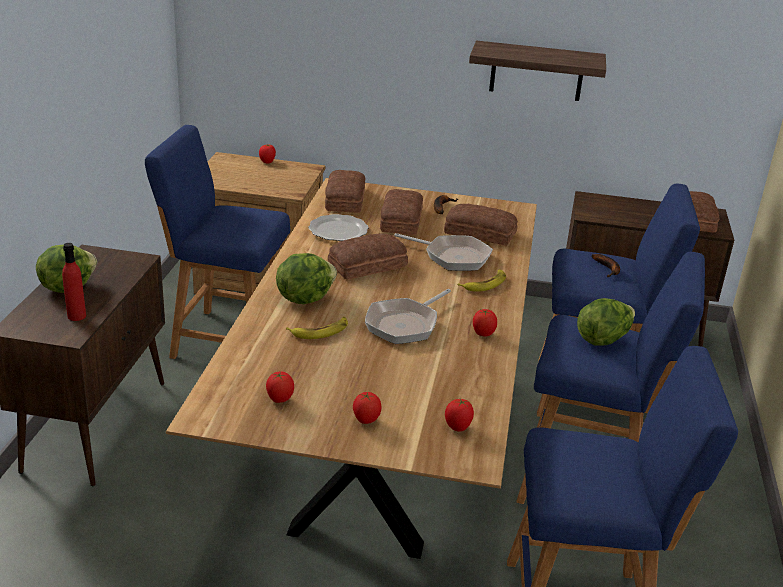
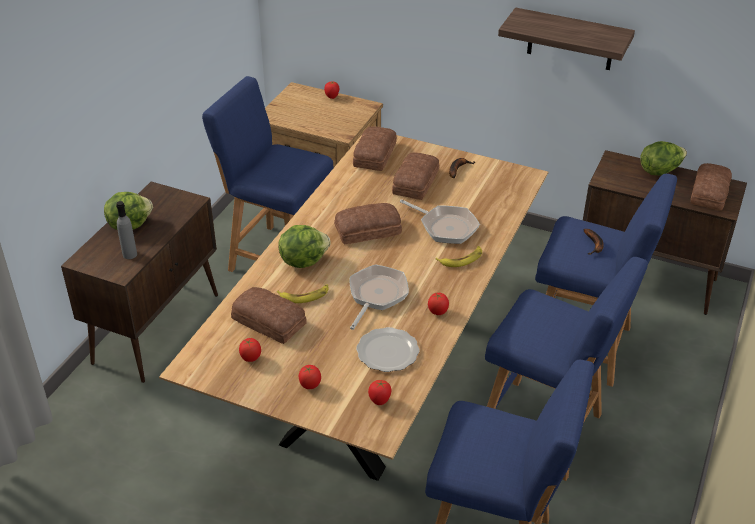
camera: 15 degrees right, 10 degrees up
(76, 316) = (130, 254): red bottle -> grey bottle
(337, 230) = (355, 189): plate -> plate (387, 351)
(405, 324) = (376, 295): frying pan -> frying pan turned 150 degrees clockwise
(479, 232) = (480, 201): bread -> bread (269, 320)
(603, 339) = (554, 320): lettuce -> lettuce (660, 170)

